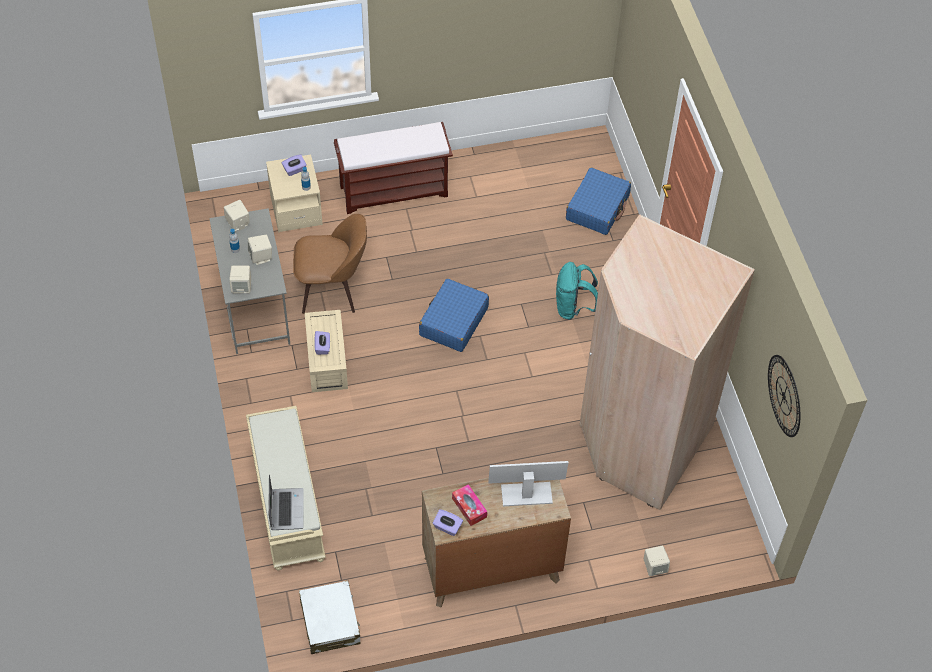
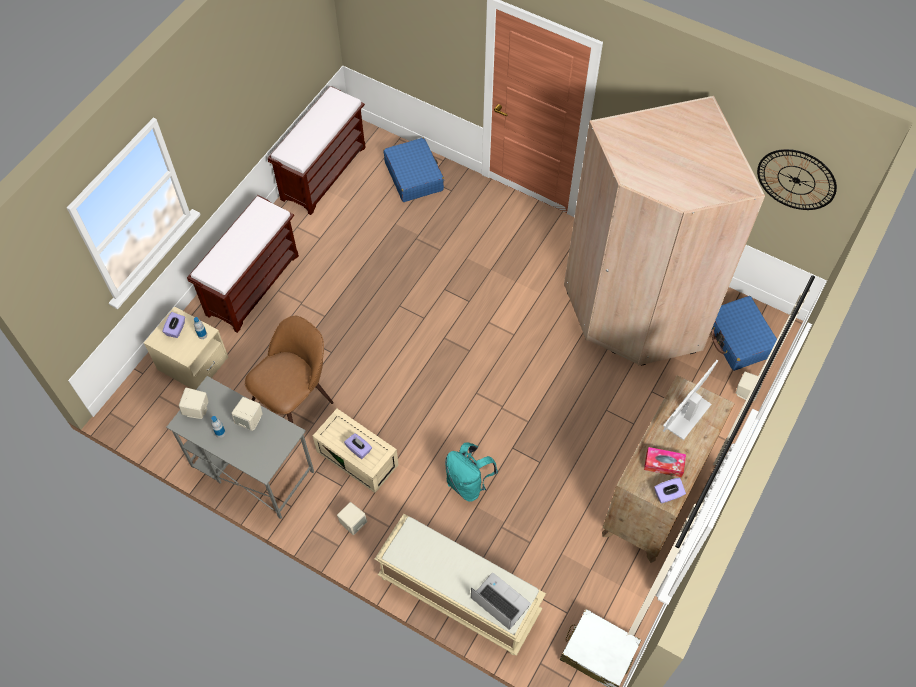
camera: 45 degrees left, 5 degrees up
(242, 287) = (264, 458): beige speaker -> beige speaker (353, 523)
(453, 322) = (413, 344): blue suitcase -> blue suitcase (739, 339)
(535, 153) = (324, 172): none -> brown bench
(573, 308) = (482, 261): turquoise backpack -> turquoise backpack (468, 483)

